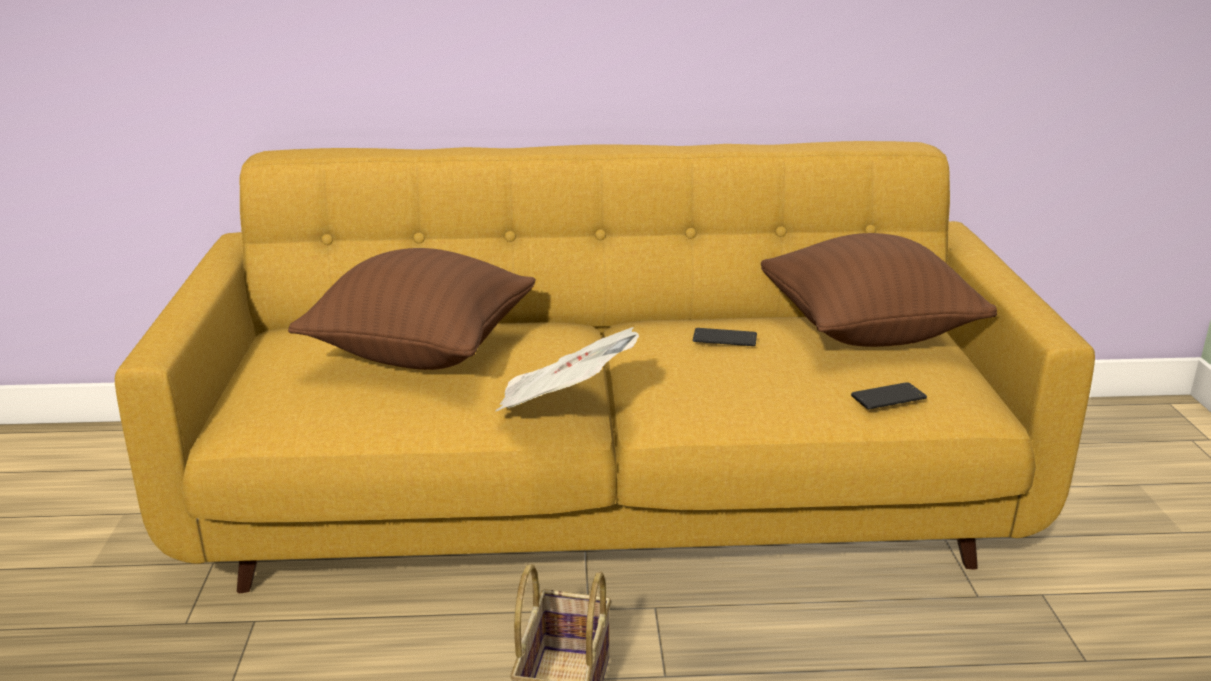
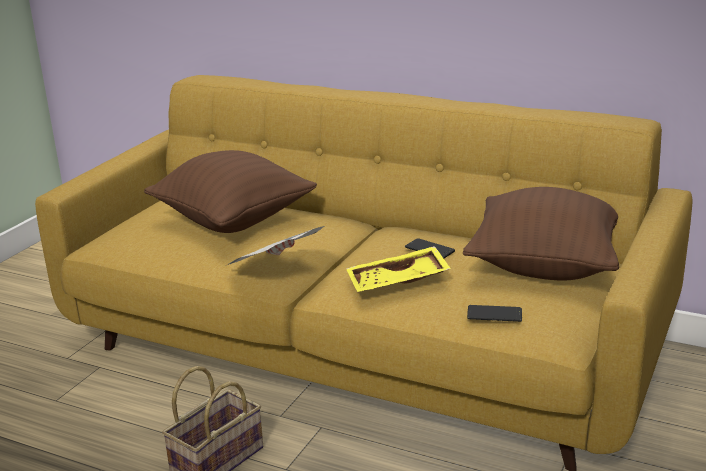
camera: 30 degrees right, 0 degrees up
(738, 385) = (398, 282): none -> yellow tray

